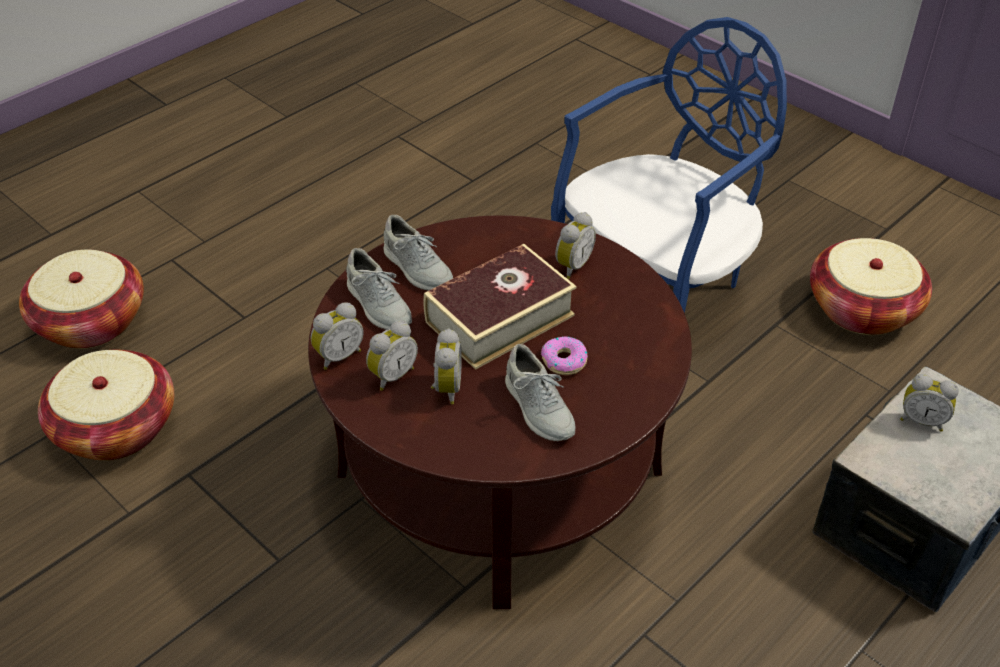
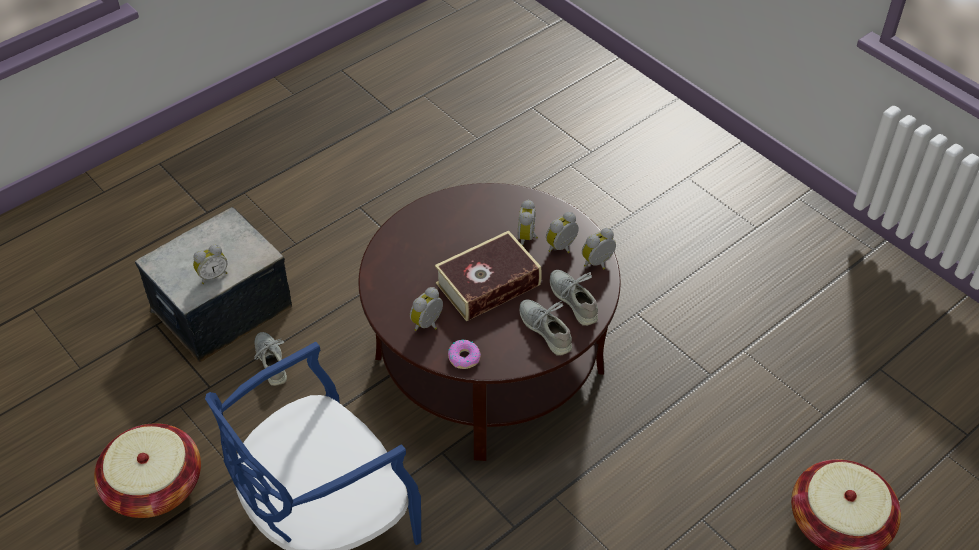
camera: 175 degrees left, 5 degrees up
(116, 428) = (776, 415): basket -> none
(538, 409) = (471, 221): grey shoe -> grey shoe (271, 361)
(564, 361) = (449, 250): donut -> donut (464, 357)
(922, 420) = (212, 275): alarm clock -> alarm clock turned 120 degrees clockwise

